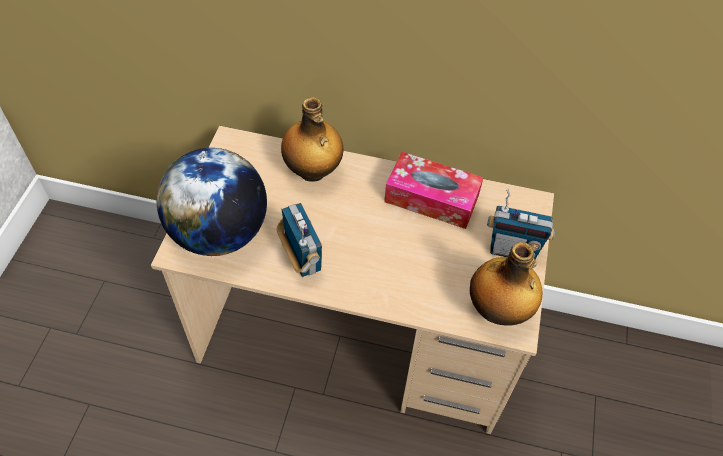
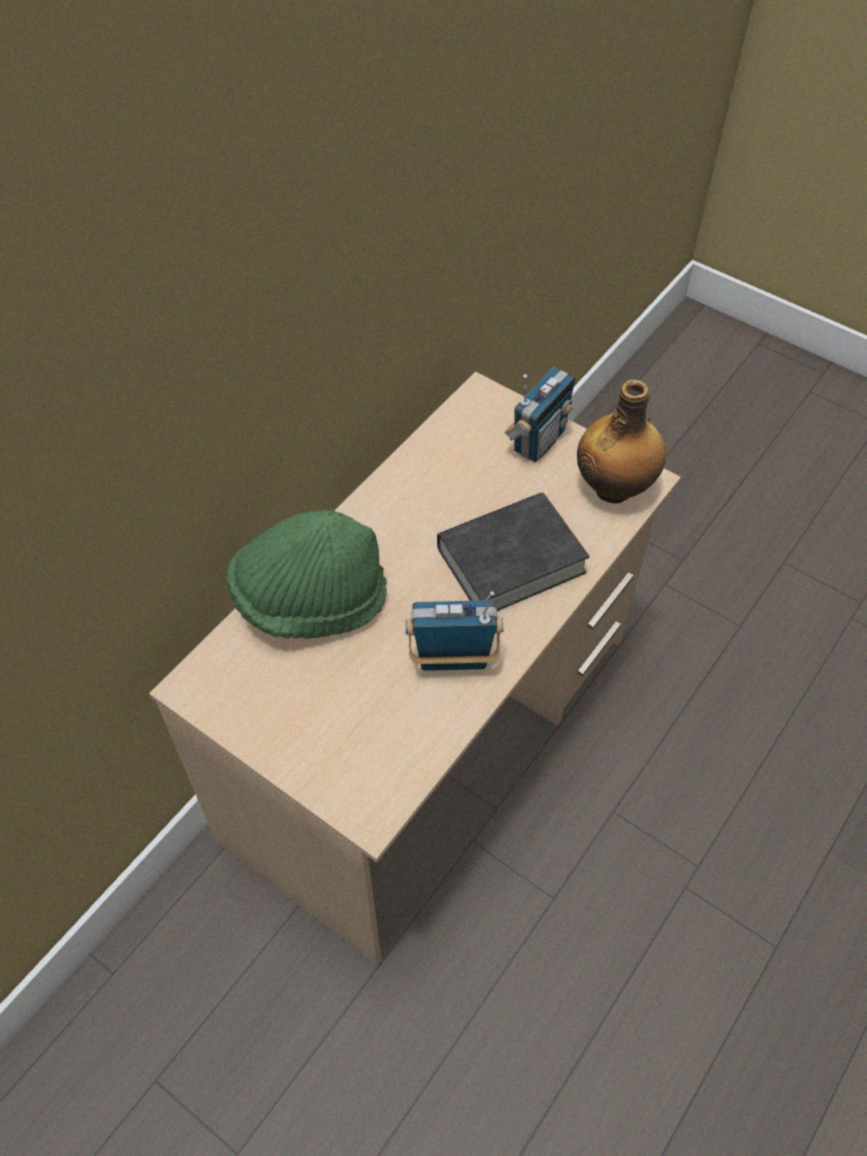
camera: 65 degrees left, 0 degrees up
(220, 233) = (361, 748): globe -> none
(312, 172) = (310, 600): bottle -> green hat
(396, 265) = (510, 560): none -> black book
(431, 198) = (425, 487): tissue box -> none

